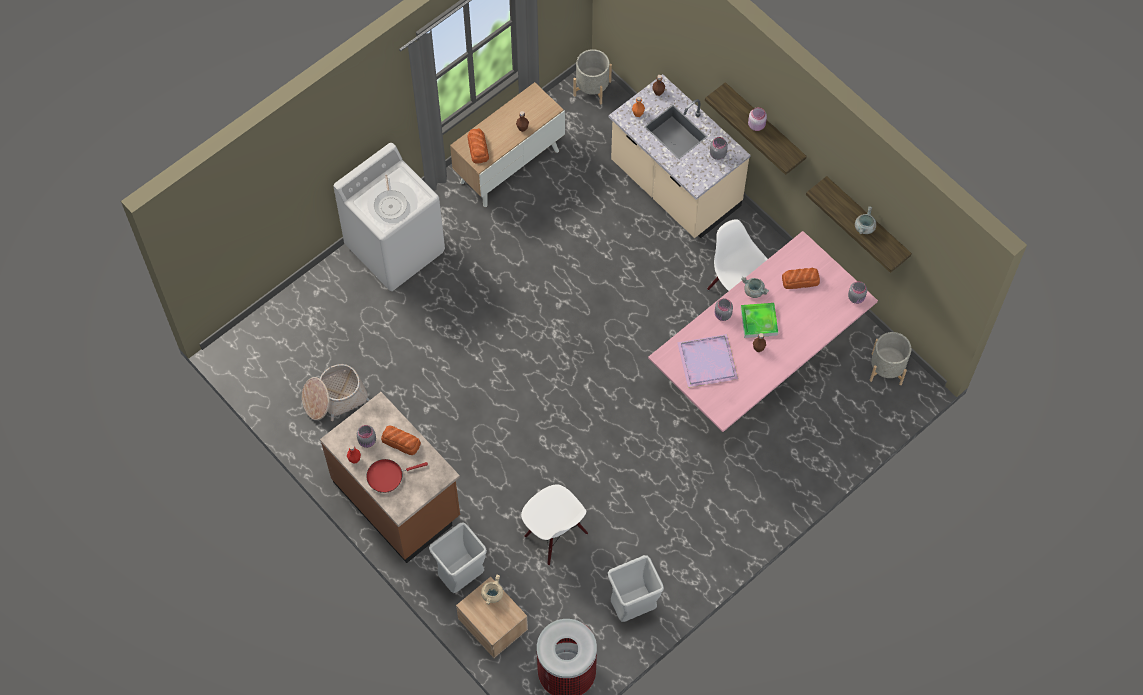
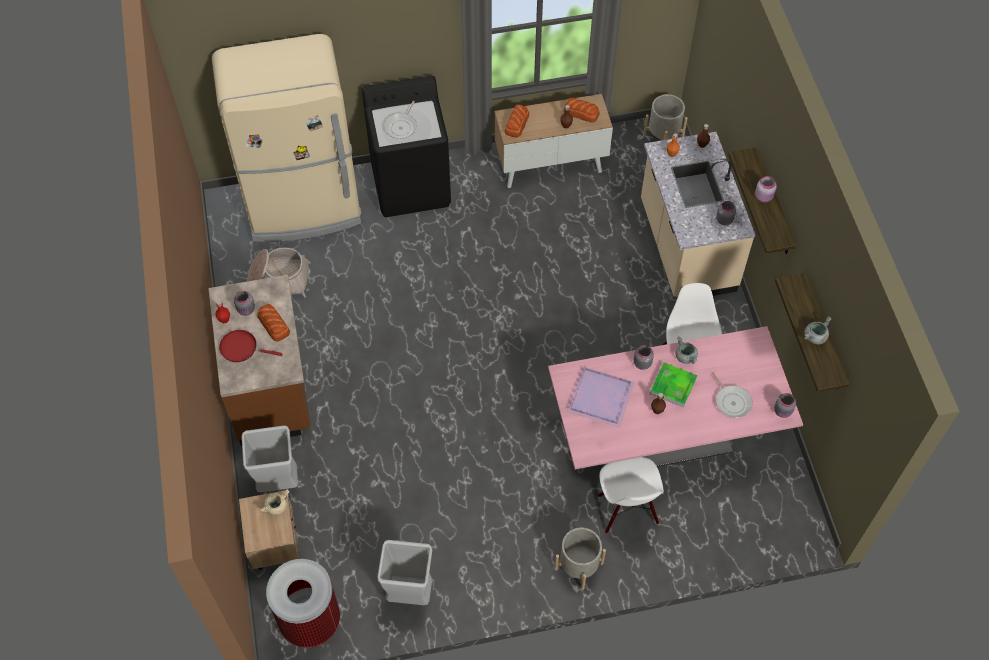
camera: 30 degrees right, 5 degrees down
(310, 318) = (304, 206): none -> beige fridge
(396, 248) = (411, 185): white washing machine -> black washing machine
(555, 535) = (383, 491): white chair -> white chair (627, 510)
(801, 280) = (737, 369): bread -> bread (581, 113)
(812, 310) = (732, 401): none -> frying pan
(886, 369) = (788, 502): grey planter -> grey planter (578, 566)

